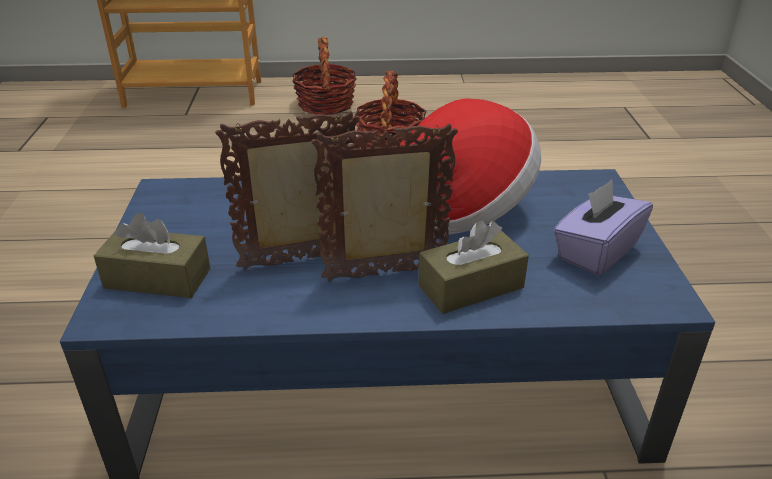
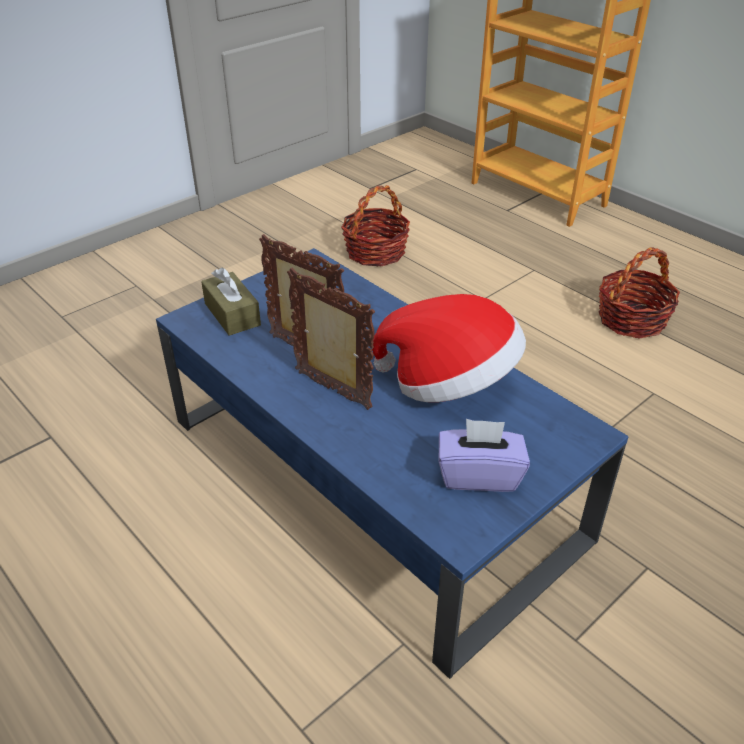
camera: 50 degrees right, 5 degrees up
(326, 104) = (630, 254): basket -> basket (375, 252)
(471, 286) = (362, 433): brown tissue box -> none

